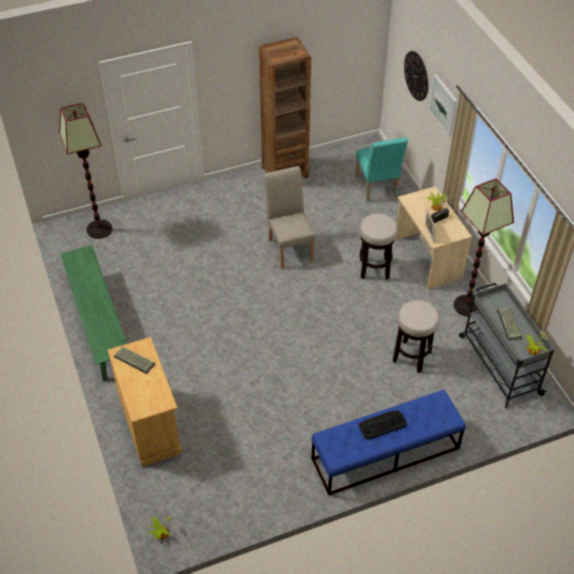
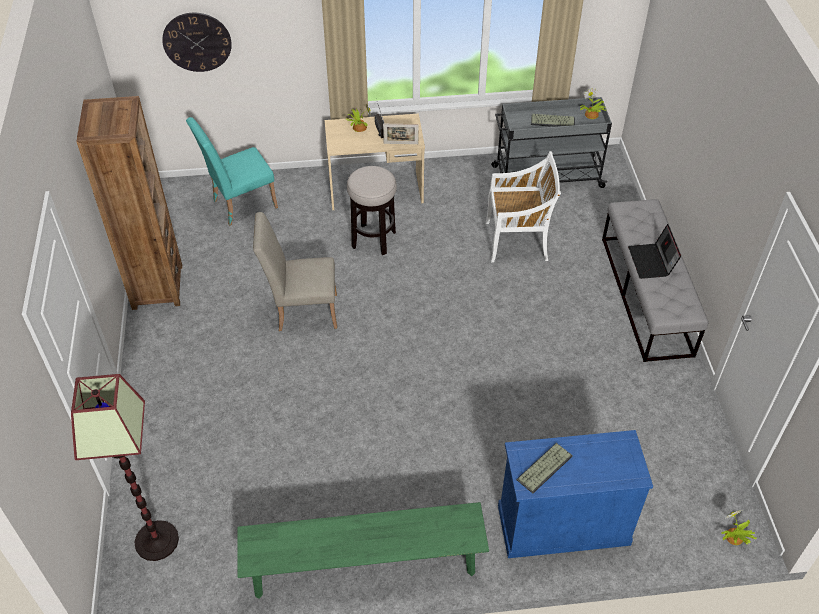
camera: 75 degrees left, 0 degrees up
(150, 424) = (563, 524): beige cabinet -> blue cabinet
(377, 189) = (240, 205): turquoise chair -> turquoise chair turned 150 degrees clockwise
(382, 425) = (651, 262): keyboard -> laptop
(385, 454) = (646, 295): blue bench -> grey bench
(411, 357) = (518, 241): stool -> white chair
(444, 105) = (274, 30): picture -> none
(467, 305) = (458, 178): floor lamp -> none

